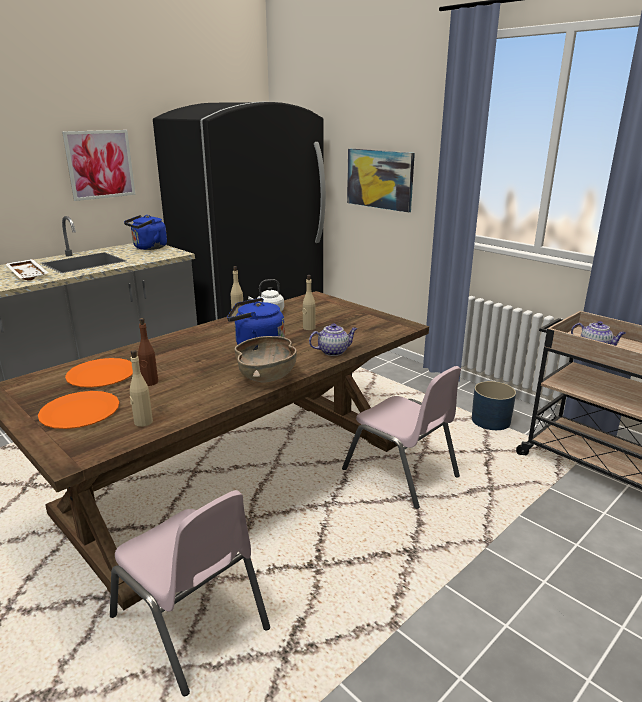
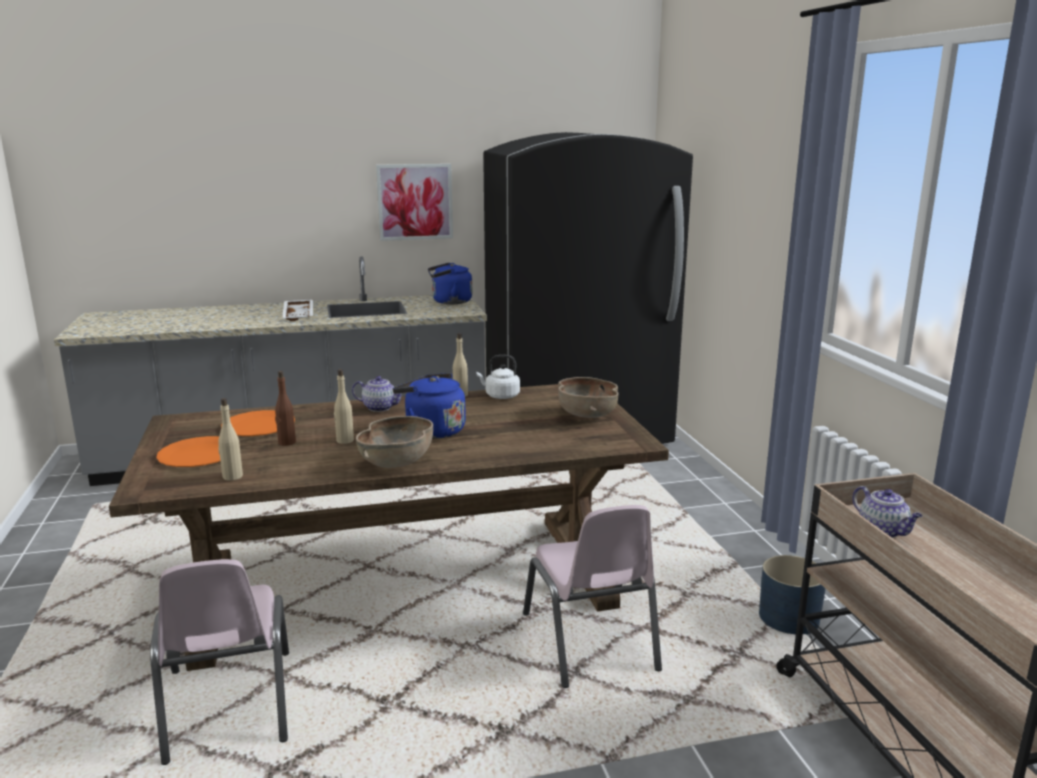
camera: 30 degrees right, 5 degrees down
(309, 328) = (517, 422): beige bottle -> beige bottle (344, 440)
(333, 351) = (505, 453): teapot -> teapot (380, 407)
(347, 314) = (586, 415): none -> brown bowl
(380, 179) = (745, 242): picture -> none

